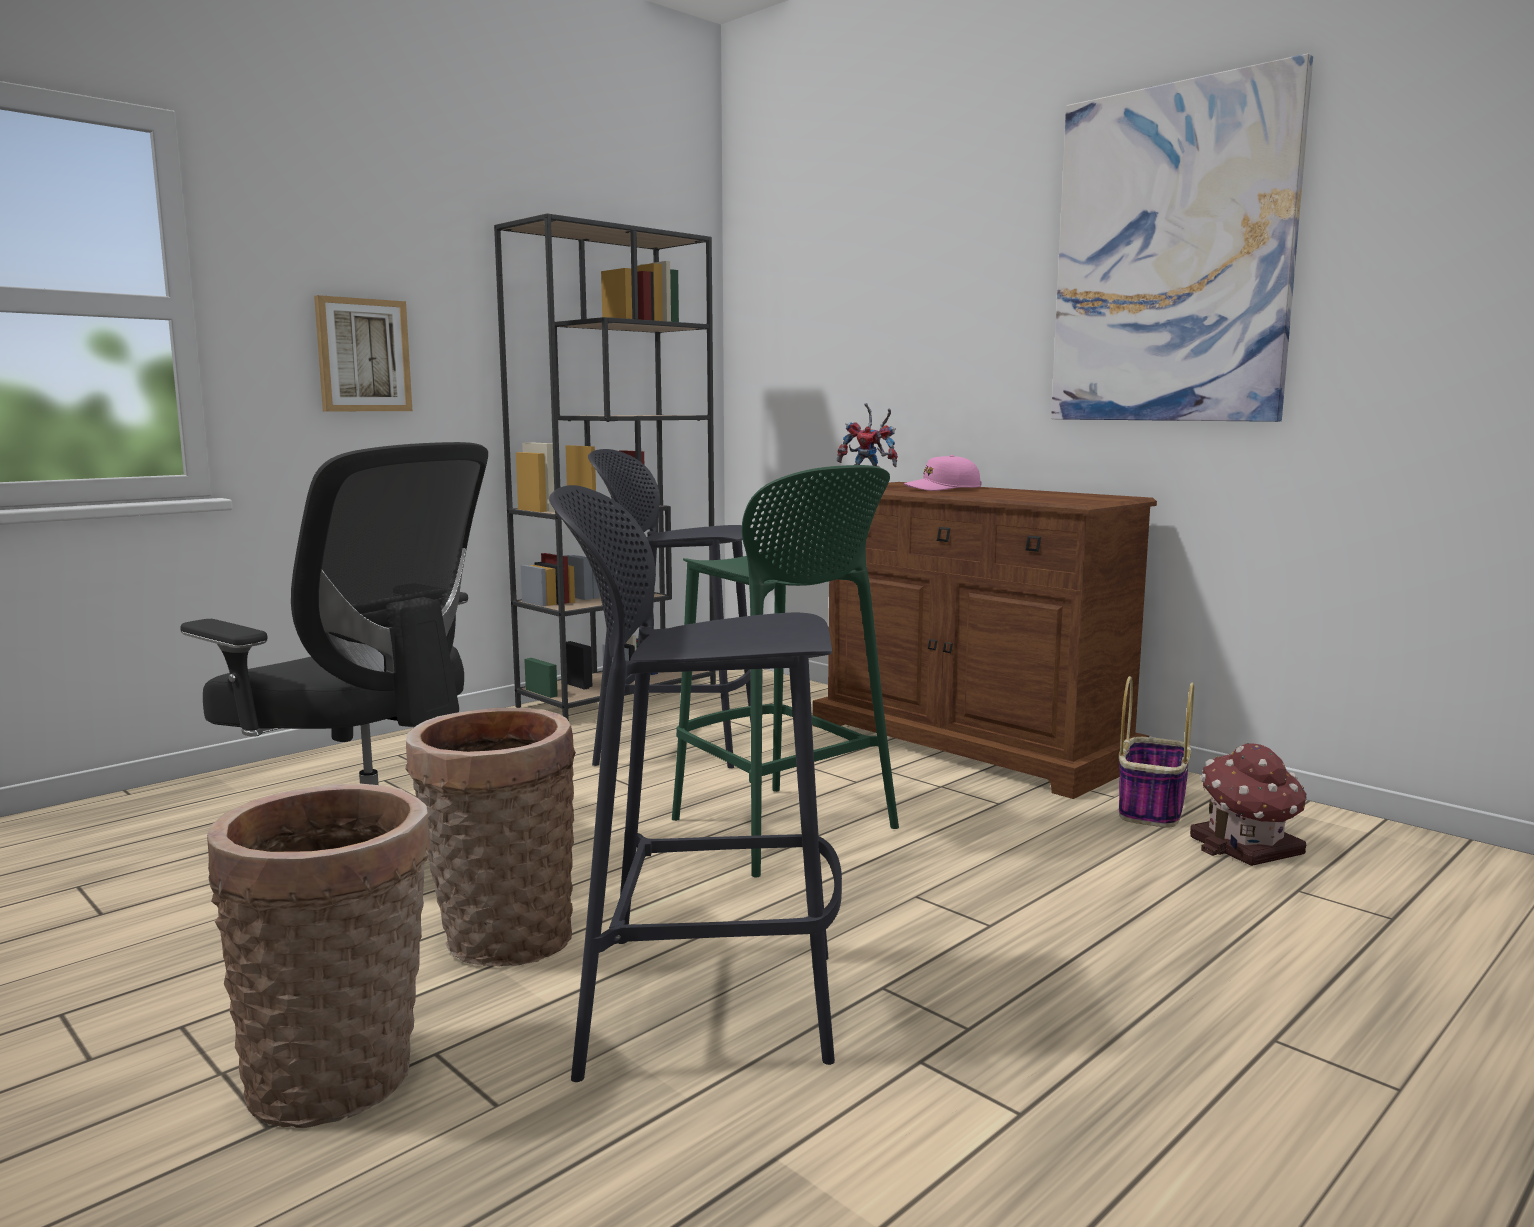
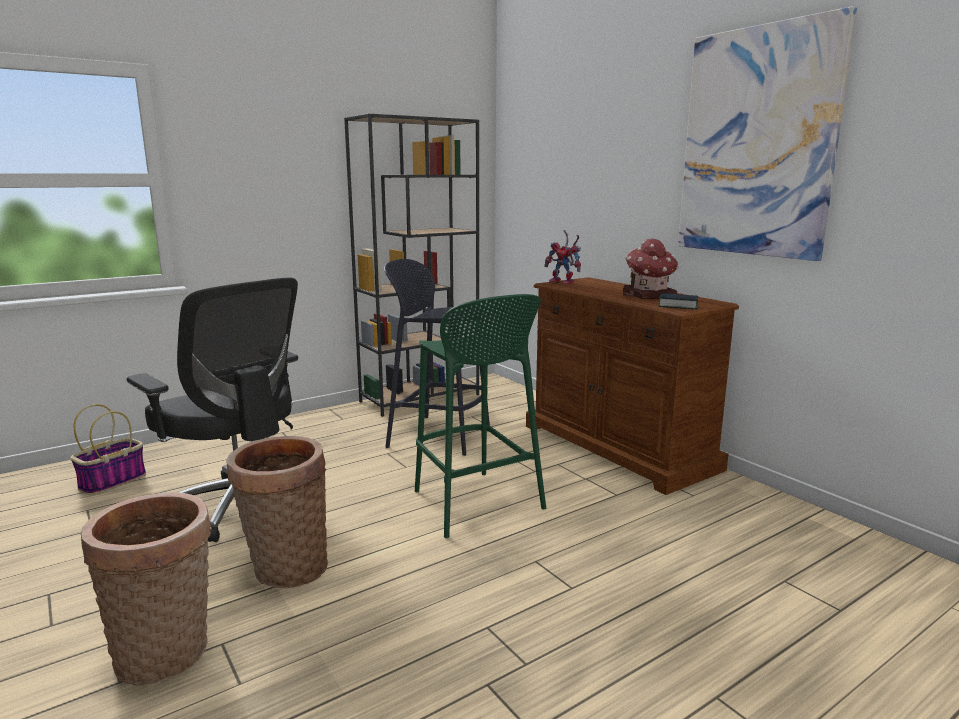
camera: 10 degrees right, 5 degrees up
(363, 355) = (264, 201): picture -> none
(703, 1004) = (379, 627): grey stool -> none
(942, 489) = (607, 288): pink cap -> none
(1072, 500) = (678, 306): none -> book
(1151, 808) = (713, 506): basket -> basket (113, 481)
(1247, 847) = (765, 543): toy house -> toy house (649, 295)

